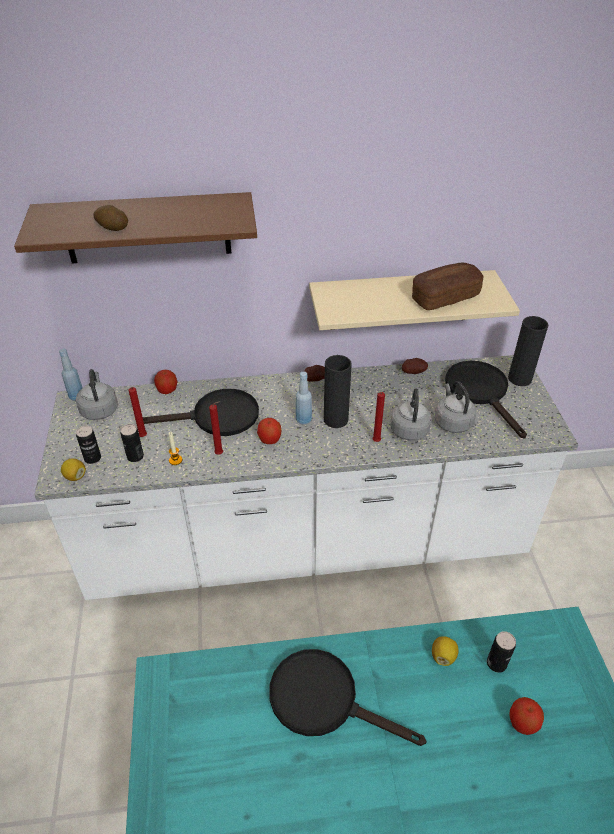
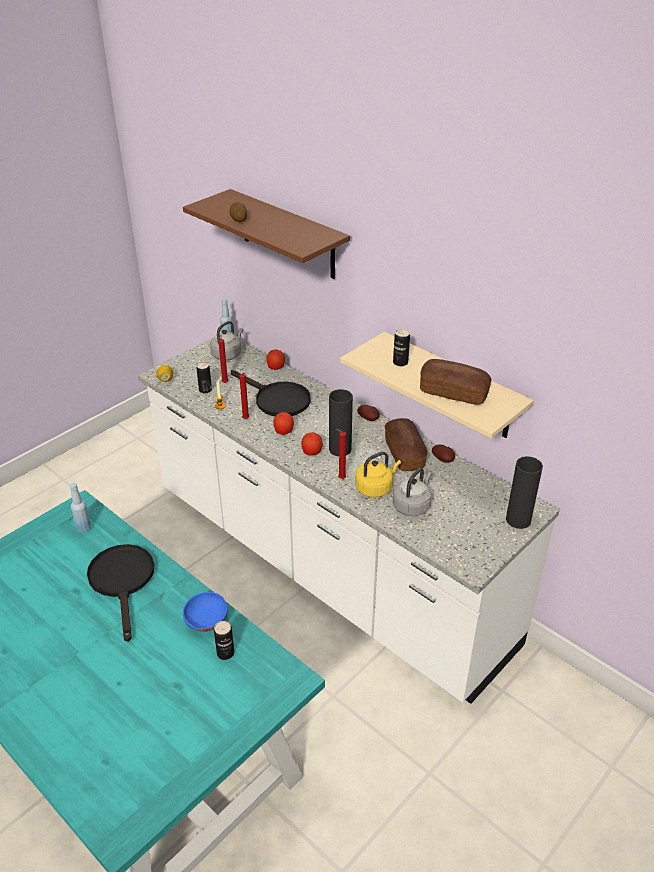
camera: 50 degrees right, 5 degrees down
(92, 458) = (186, 376): can -> can (400, 362)
(303, 420) = (321, 436): blue bottle -> blue bottle (84, 528)
(382, 387) = (404, 453): none -> bread
(409, 429) = (375, 488): grey kettle -> yellow kettle
(443, 656) = (206, 622): lemon -> blue bowl
(481, 392) = (469, 505): black frying pan -> none
(522, 723) = (188, 688): apple -> apple (311, 452)

